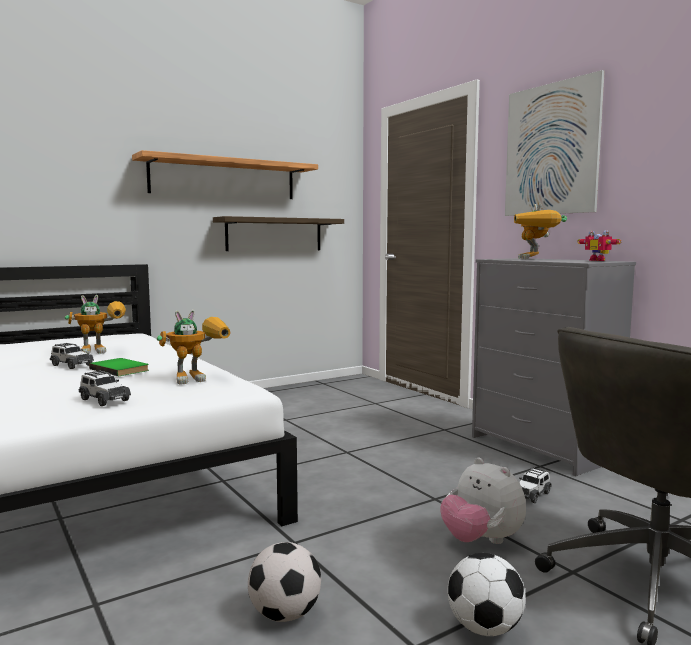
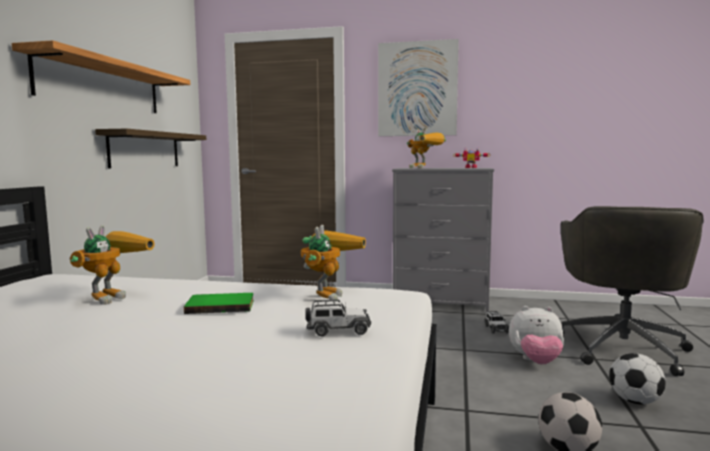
camera: 45 degrees left, 0 degrees up
(71, 365) = (144, 316): toy car -> none

